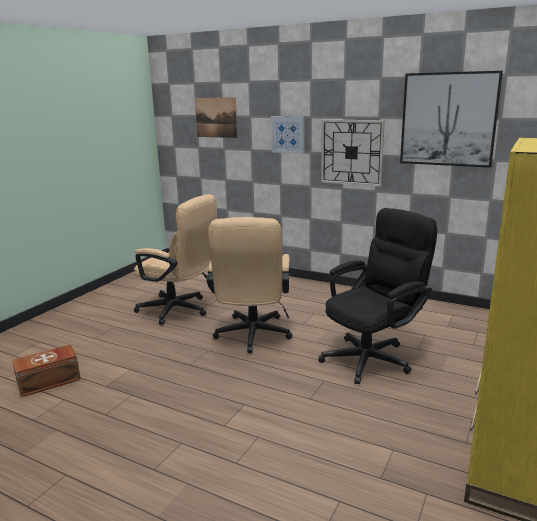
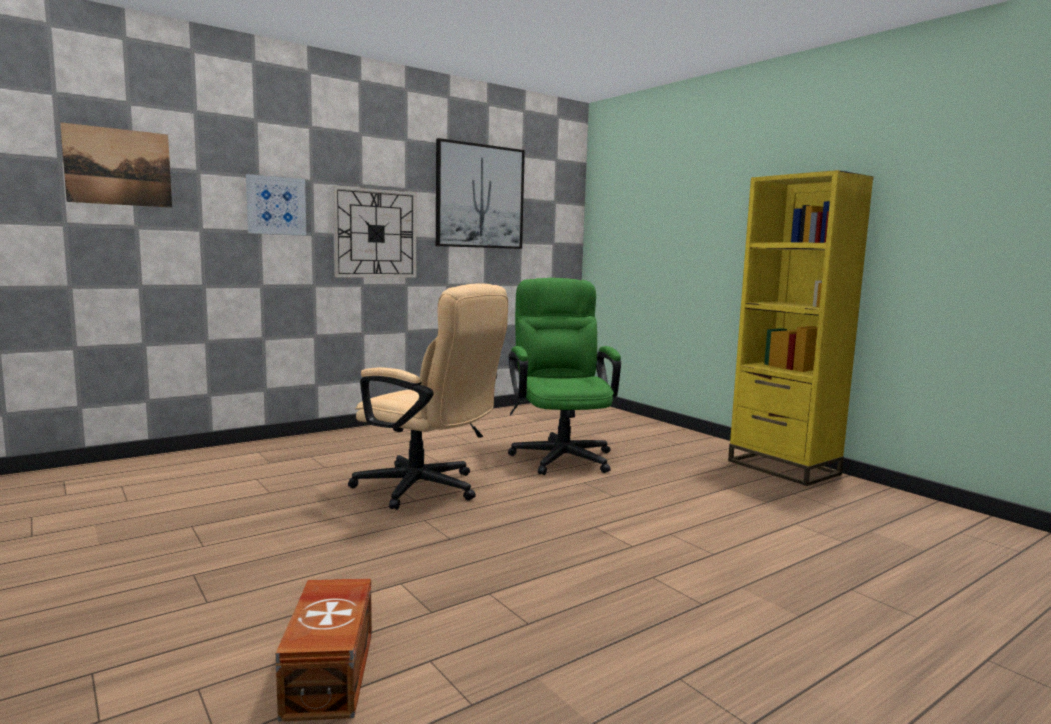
camera: 65 degrees left, 10 degrees down
(179, 310) = (246, 514): beige office chair -> none
(373, 357) = (560, 455): black office chair -> green office chair

